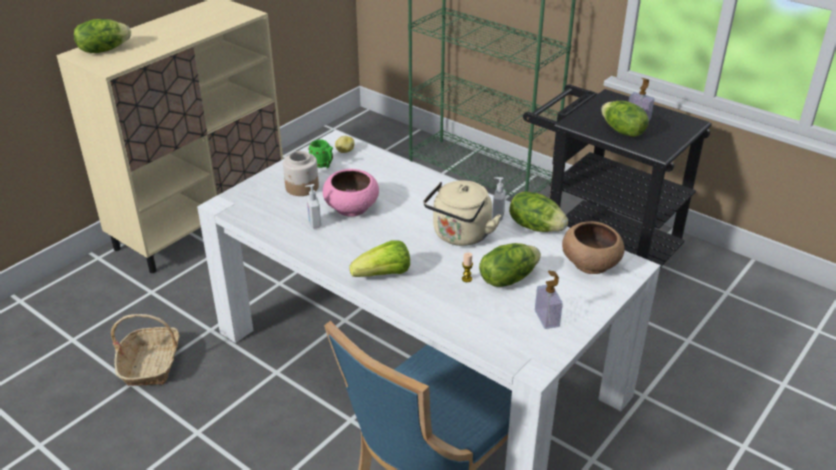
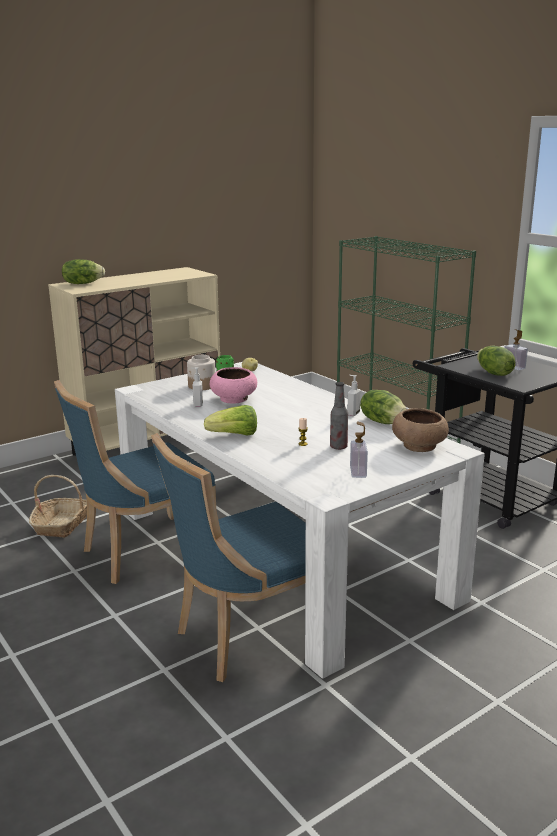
camera: 15 degrees right, 15 degrees down
(266, 390) = (143, 552): none -> blue chair
(460, 236) = (313, 421): beige kettle -> none
(507, 278) = (338, 447): lettuce -> bottle

